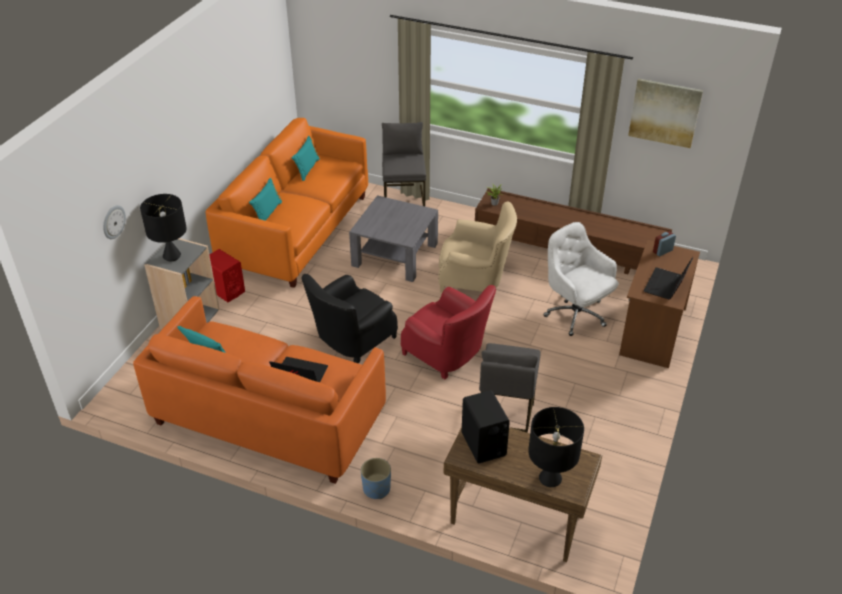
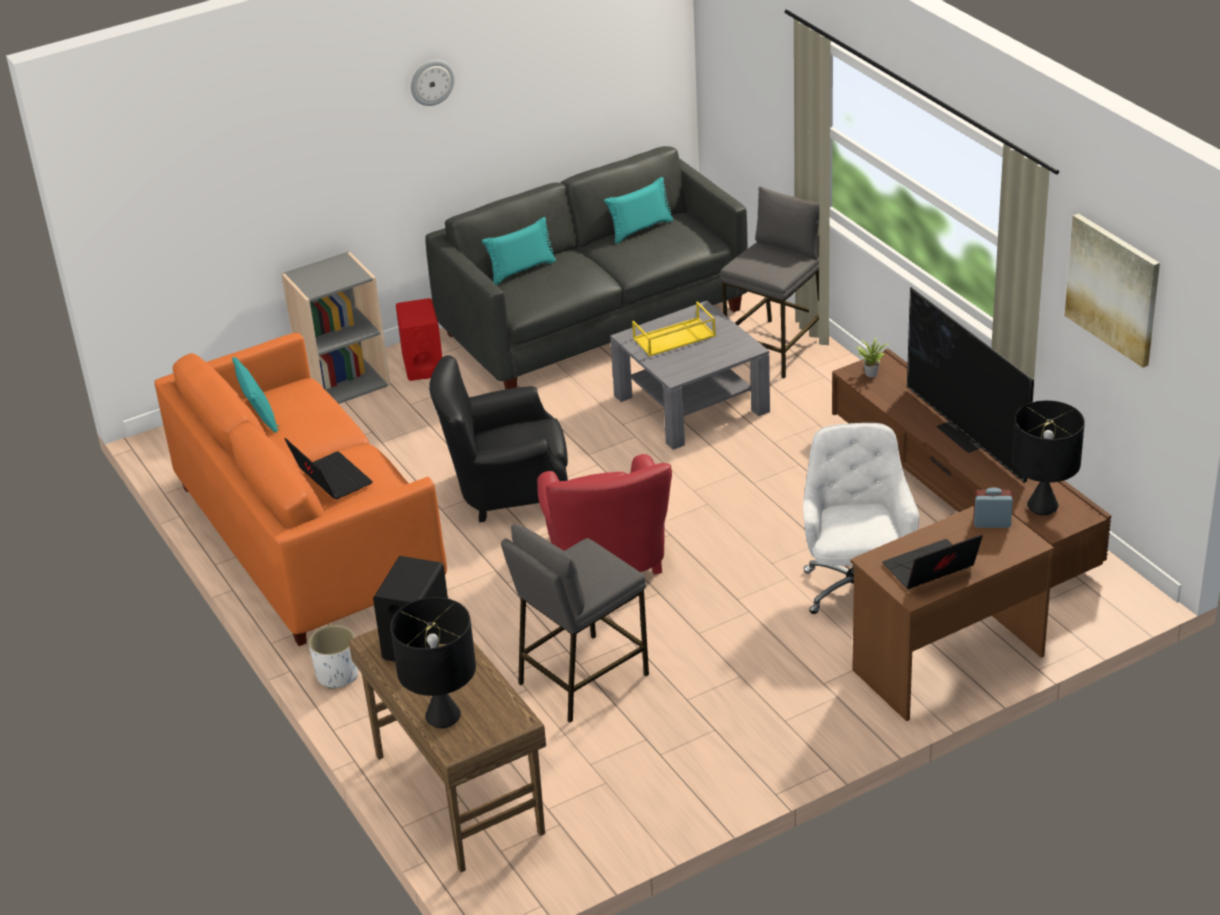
camera: 40 degrees right, 5 degrees down
(113, 222) = (232, 193): wall clock -> wall clock (432, 82)
(172, 257) = (320, 276): black table lamp -> black table lamp (1042, 508)
(296, 231) = (594, 322): orange sofa -> grey sofa
(376, 489) = (337, 675): blue planter -> white planter
(384, 220) = (673, 338): none -> yellow tray
(475, 279) = (766, 481): beige armchair -> none
(570, 217) = (965, 435): none -> television

